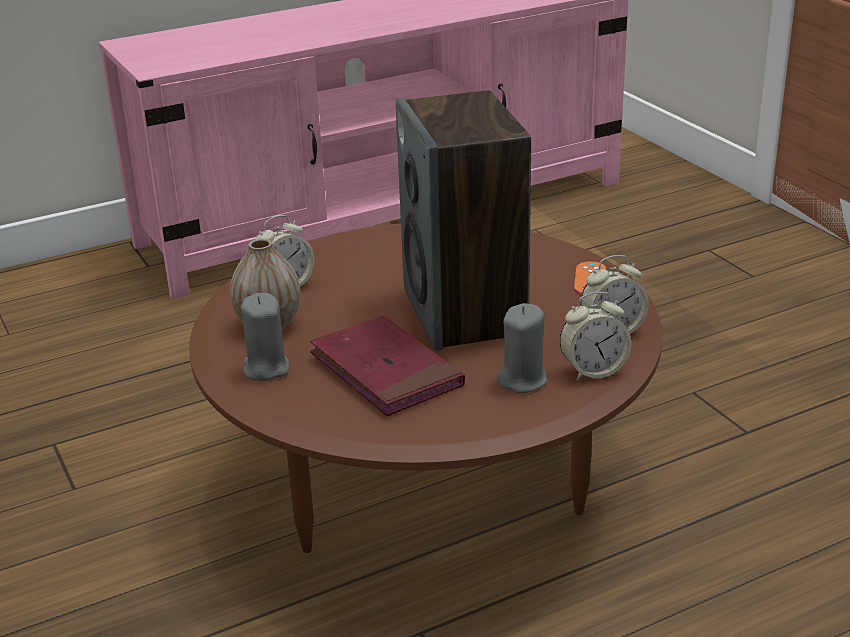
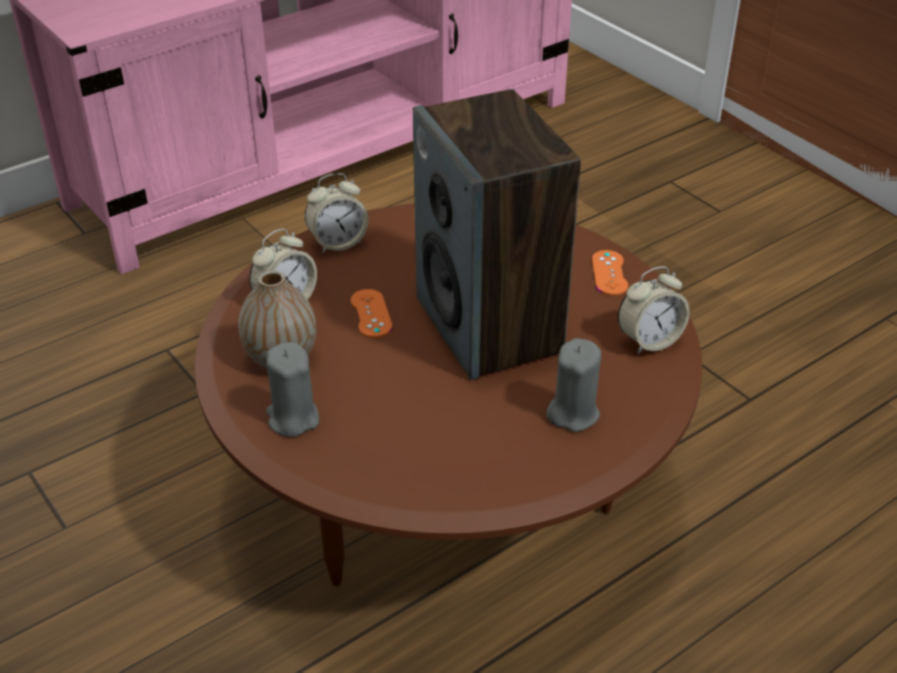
camera: 10 degrees left, 10 degrees up
(359, 298) = (371, 314): none -> orange game controller
(386, 371) = (425, 413): red book -> none
(593, 370) = (643, 395): alarm clock -> alarm clock (338, 243)

